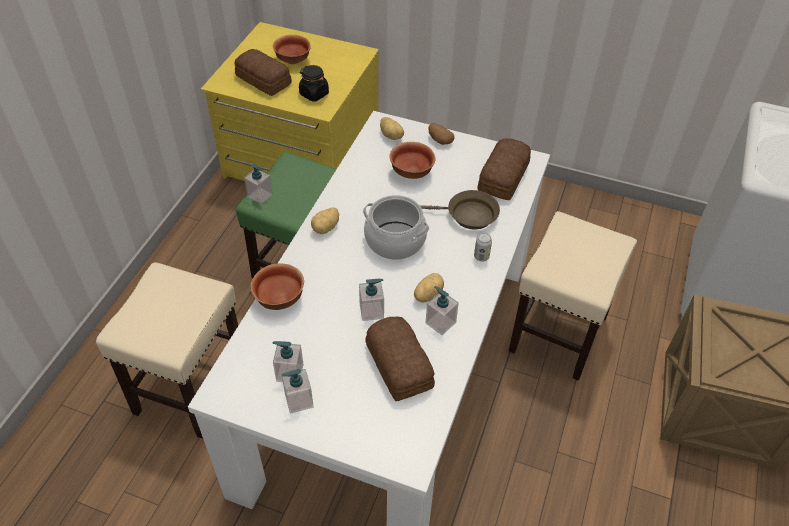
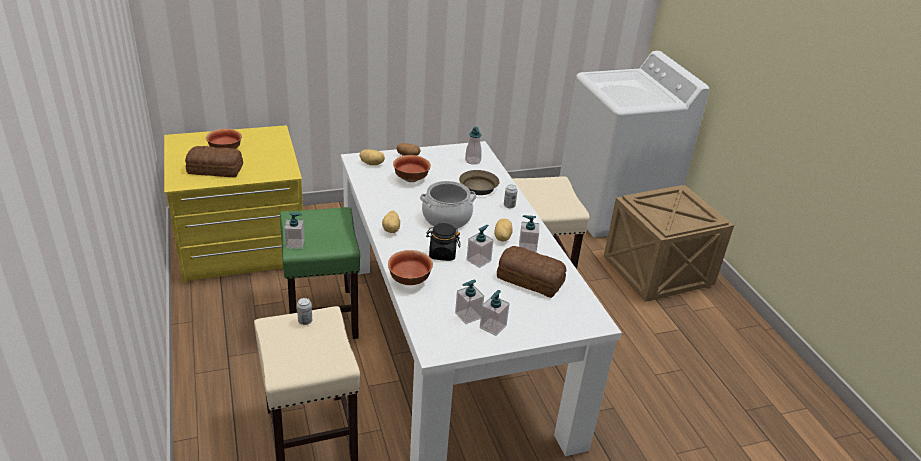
camera: 40 degrees left, 15 degrees down
(187, 287) = (305, 321): none -> can
(314, 94) = (269, 165): black jar -> black jar (442, 254)
(505, 176) = (473, 161): bread -> soap dispenser

